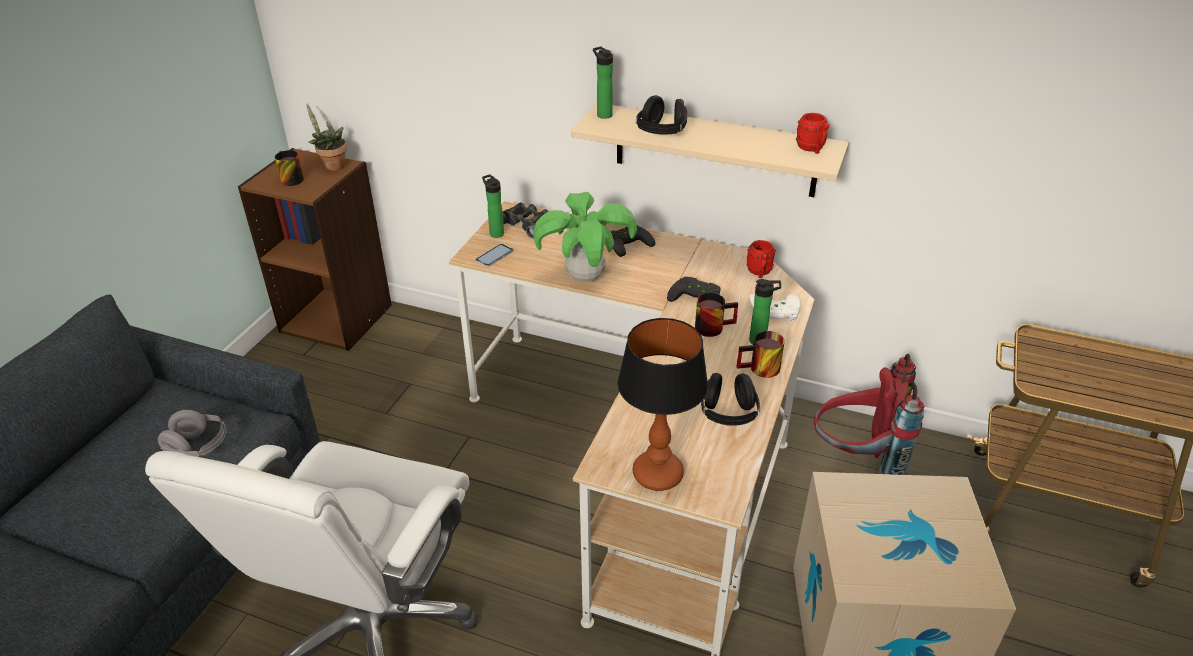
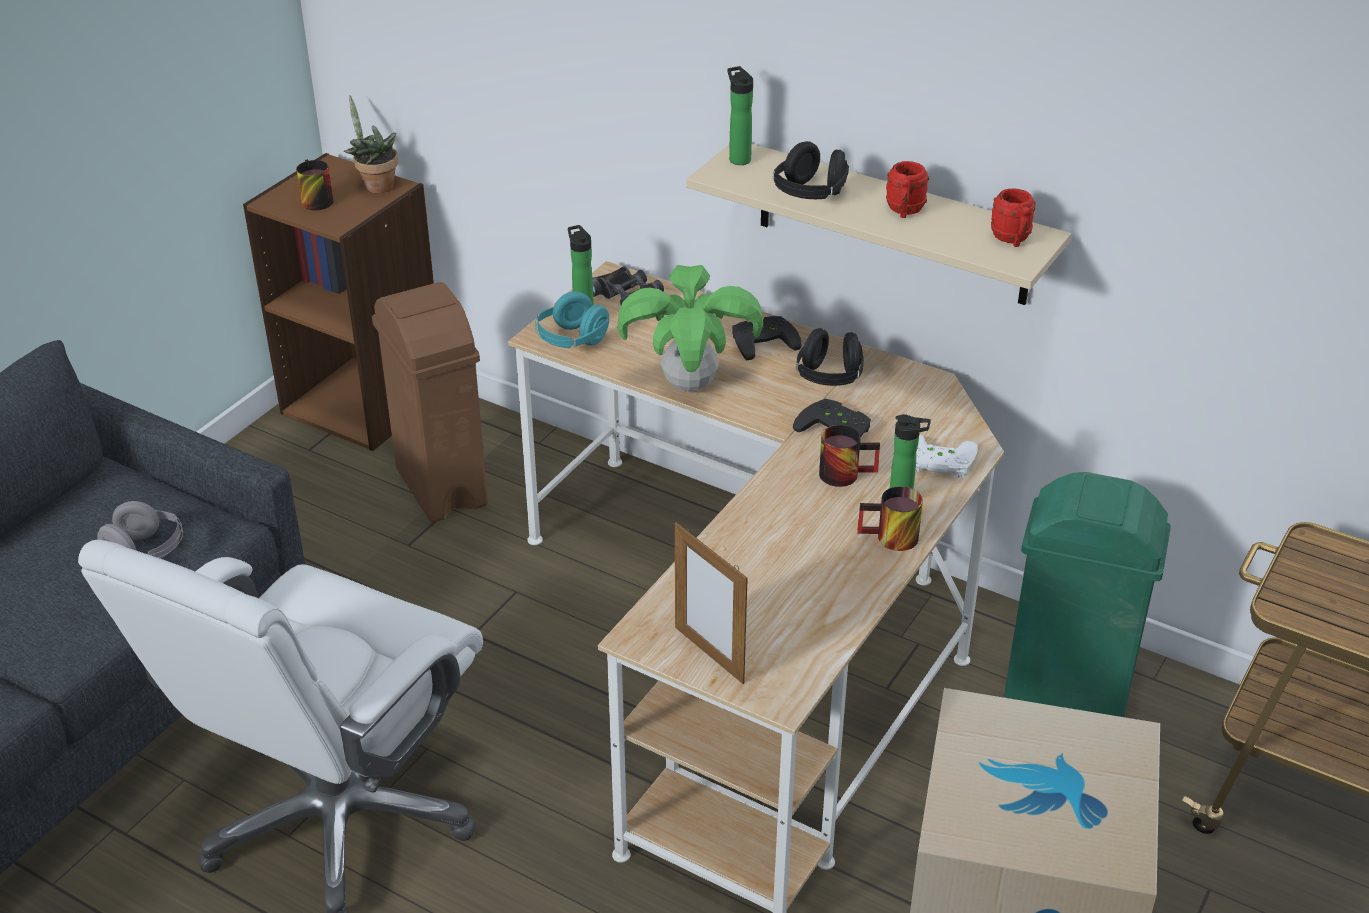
camera: 10 degrees right, 0 degrees up
(401, 369) = (441, 486): none -> brown trash can
(494, 256) = (571, 340): phone -> turquoise headphones
(658, 474) = (709, 654): table lamp -> picture frame
(728, 414) = (826, 592): black headphones -> black headphones (829, 378)
(759, 273) = (938, 405): red mug -> red mug (904, 211)
(857, 460) = (1067, 696): red backpack -> green trash can

